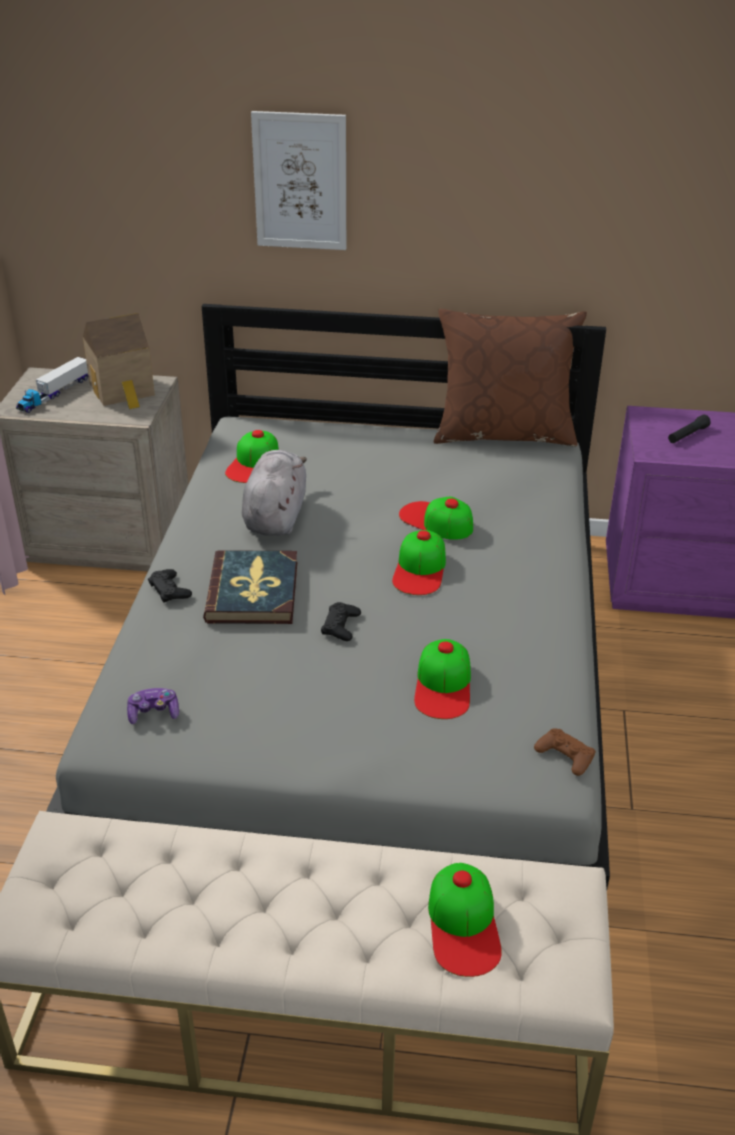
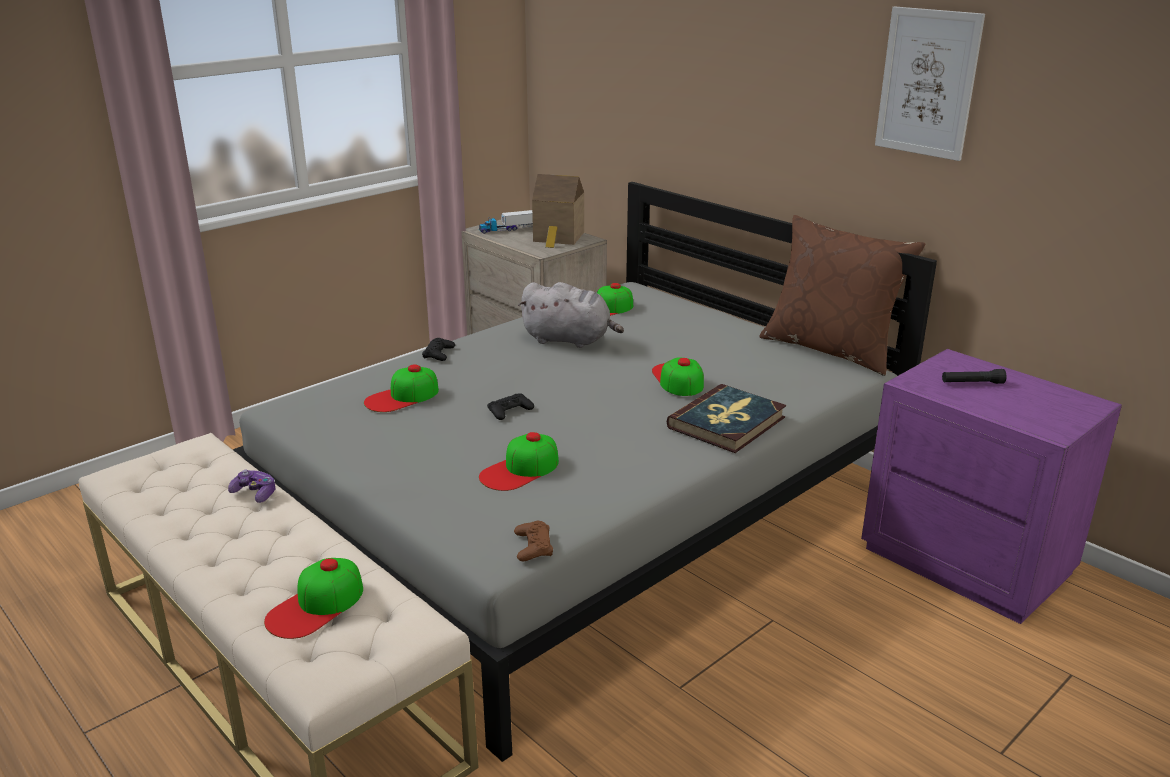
camera: 40 degrees right, 10 degrees down
(153, 713) = (325, 407): game controller -> game controller (255, 493)
(253, 592) = (485, 372): book -> book (727, 423)
(275, 516) = (570, 340): grey plush toy -> grey plush toy turned 60 degrees clockwise
(300, 181) = (708, 85): picture -> picture (927, 83)
(420, 569) = (617, 401): cap -> cap (402, 397)

